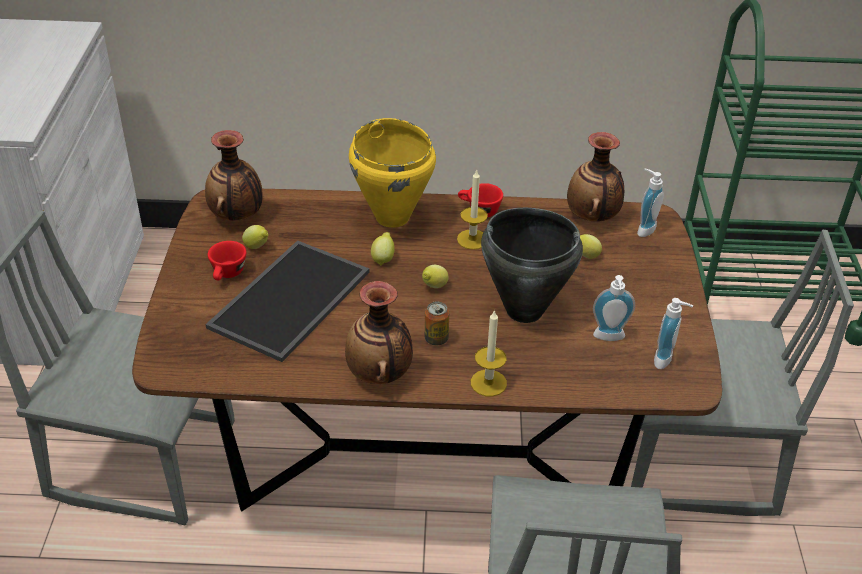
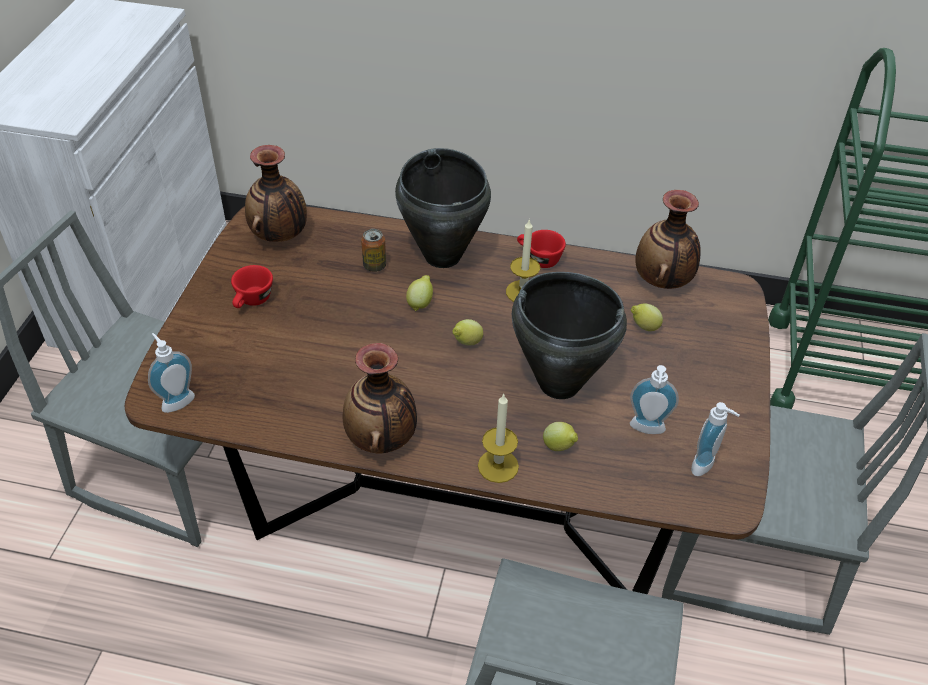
camera: 10 degrees right, 5 degrees up
(257, 247) = (291, 273): lemon -> lemon (559, 447)
(291, 301) = (310, 340): tray -> none
(393, 217) = (443, 255): yellow cooking pot -> black cooking pot
(436, 339) = (454, 405): can -> can (374, 266)
(643, 228) = (718, 302): soap dispenser -> soap dispenser (176, 400)

